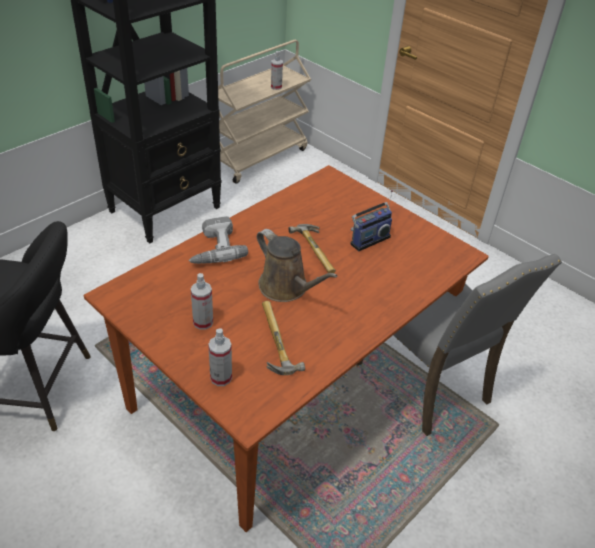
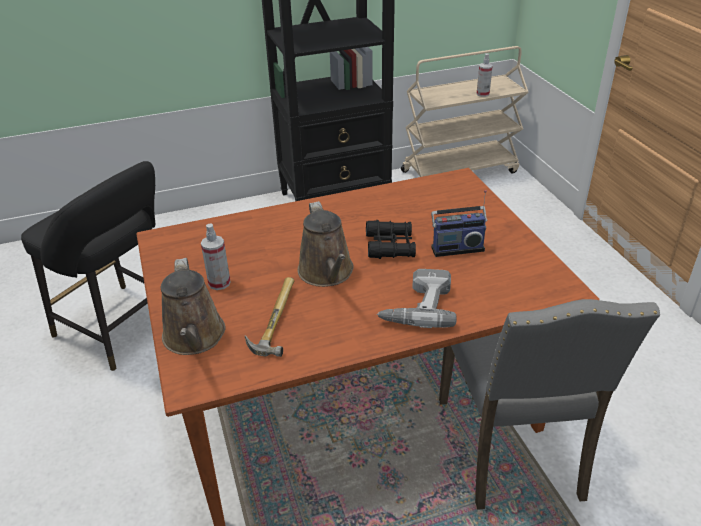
camera: 30 degrees right, 5 degrees down
(213, 248) = (284, 219): power drill -> power drill (417, 306)
(221, 377) = (194, 338): spray bottle -> brown watering can
(318, 251) = (390, 246): hammer -> black binoculars

